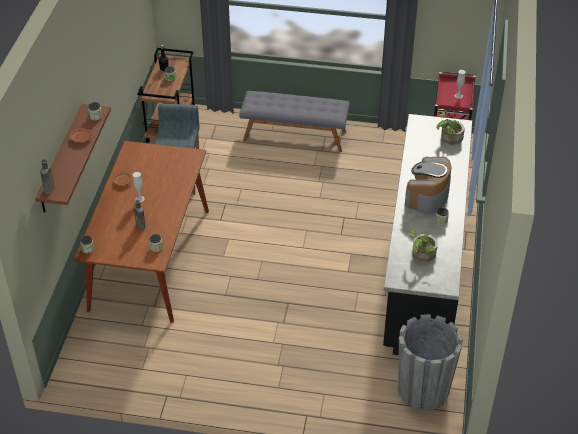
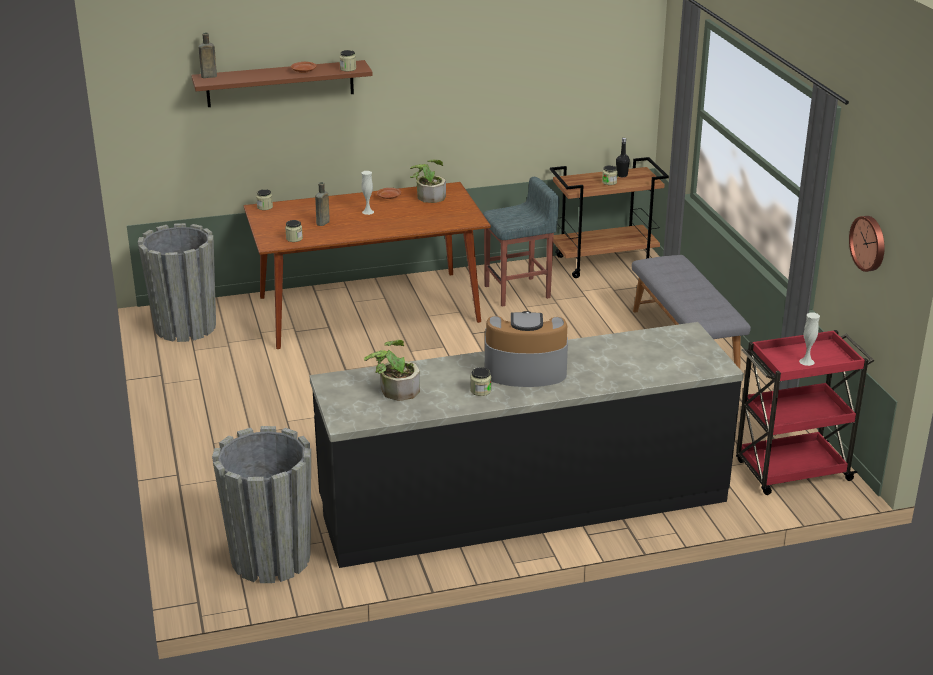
camera: 65 degrees right, 15 degrees down
(102, 366) = (185, 327): none -> grey planter
(448, 138) = (676, 362): potted plant -> potted plant (428, 196)
(451, 20) = (869, 243): none -> wall clock

